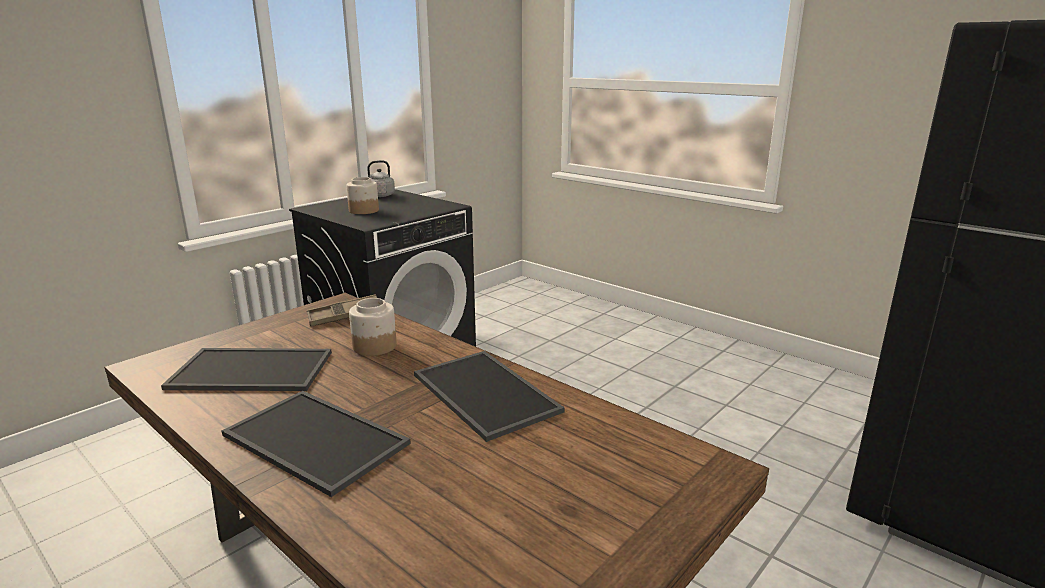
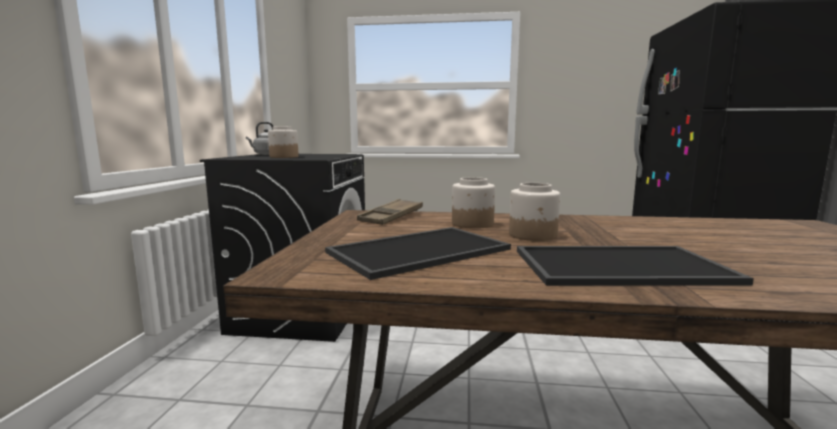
camera: 35 degrees left, 10 degrees down
(372, 379) = (533, 235): none -> jar
(482, 393) = (618, 226): tray -> none

